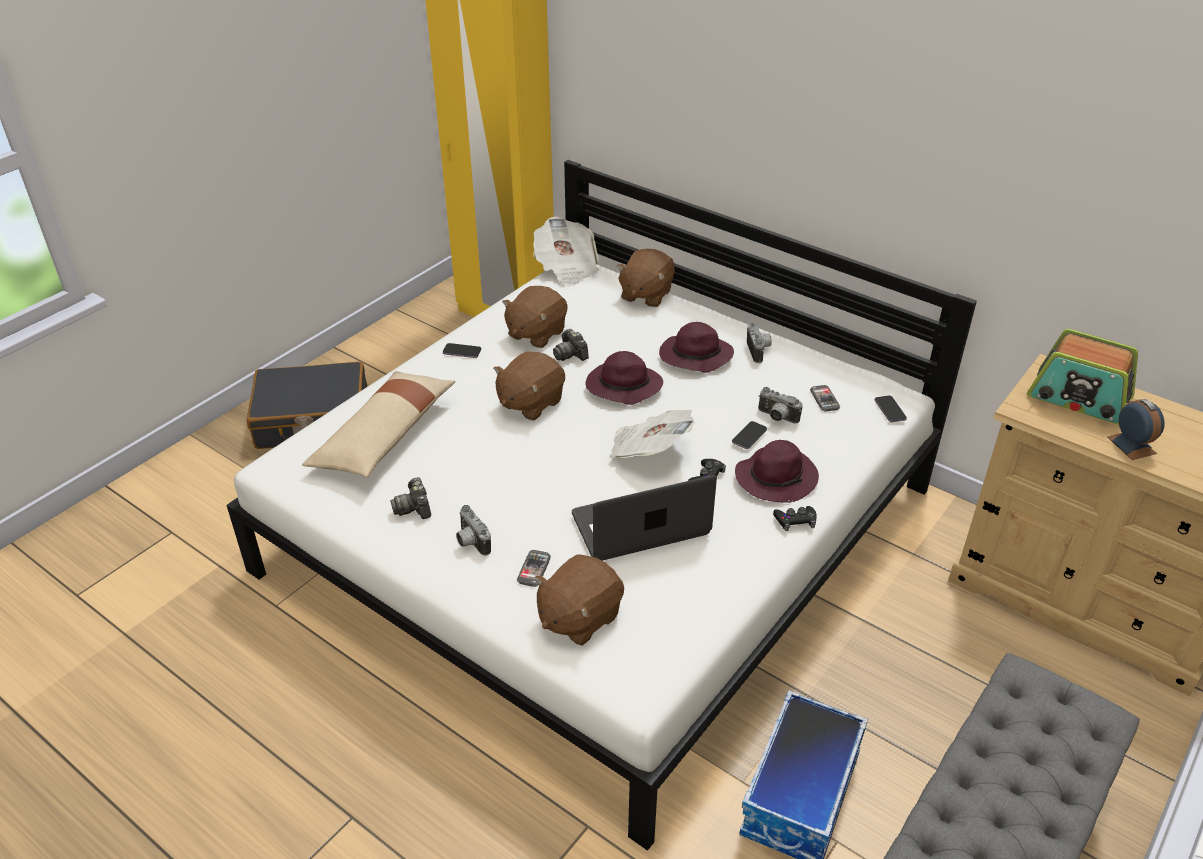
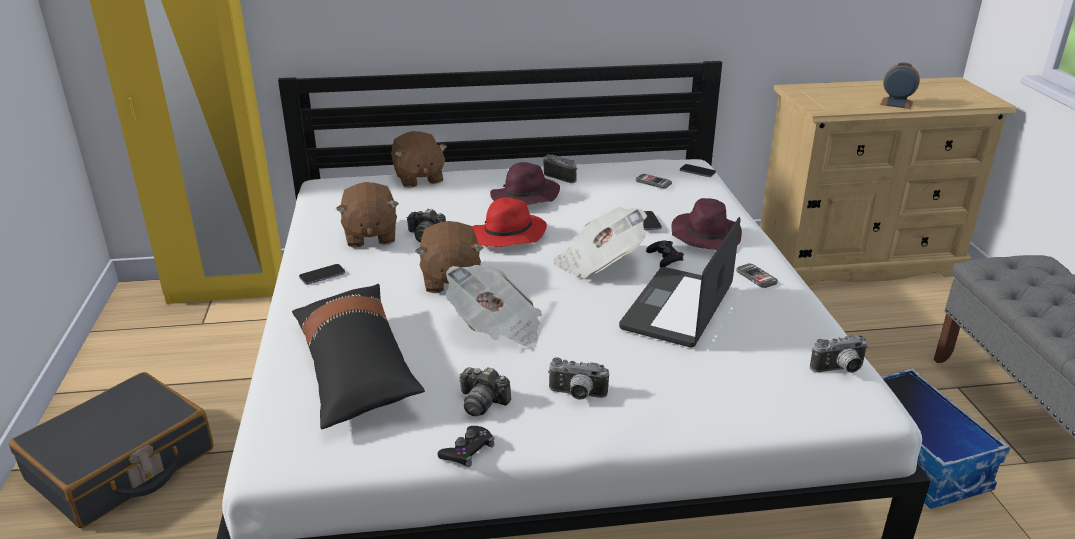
camera: 45 degrees left, 10 degrees down
(384, 436) = (355, 368): beige pillow -> black pillow
(534, 569) = (659, 381): phone -> phone (756, 277)
(566, 268) = (320, 187): newspaper -> newspaper (496, 328)
(579, 617) = (747, 389): brown plush toy -> none
(622, 387) = (507, 236): purple hat -> red hat
(776, 418) = (645, 204): camera -> camera (839, 370)
(795, 521) = (760, 252): black game controller -> black game controller (467, 451)
(1079, 398) = (833, 95): radio -> none

